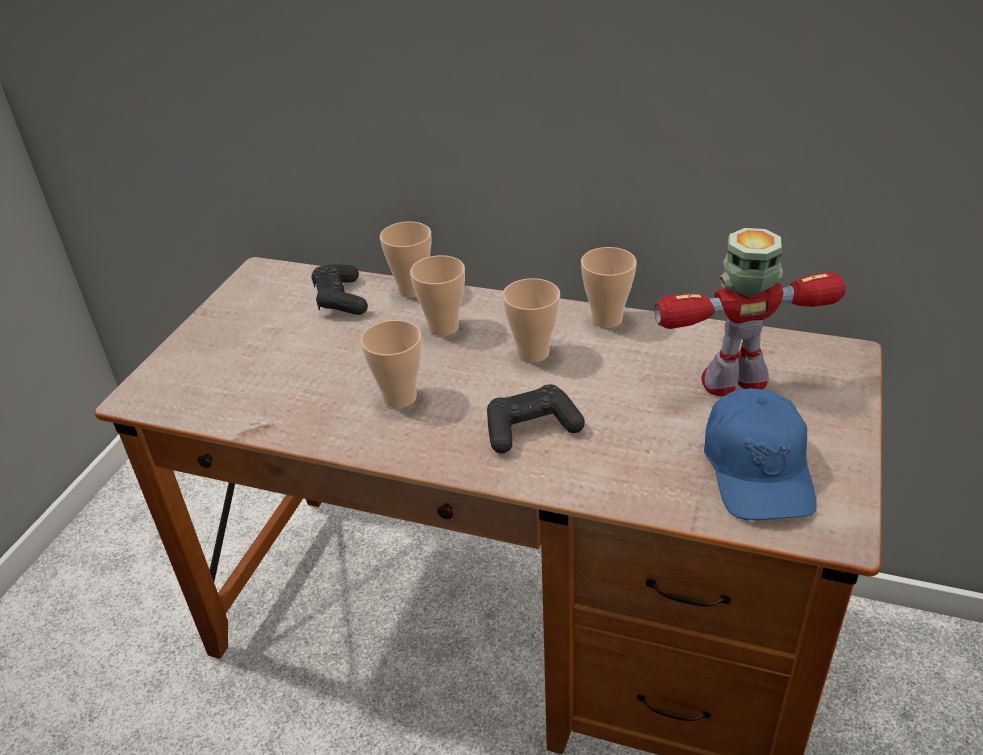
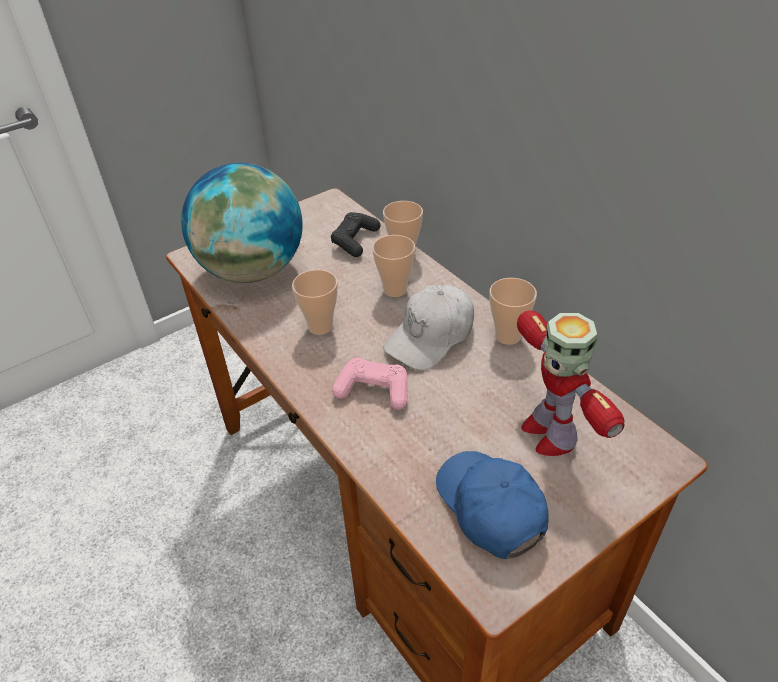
camera: 35 degrees right, 5 degrees up
(245, 379) = (253, 270): none -> globe
(531, 429) = (373, 391): black game controller -> pink game controller
(533, 353) = (431, 337): cup -> white cap
(735, 381) = (549, 432): toy robot -> toy robot turned 135 degrees counterclockwise
(758, 469) = (490, 508): blue cap -> blue cap turned 120 degrees clockwise

